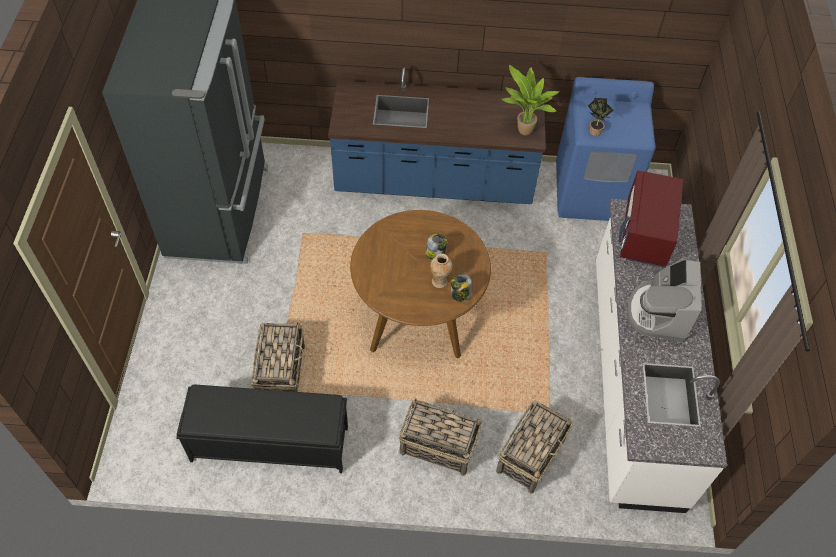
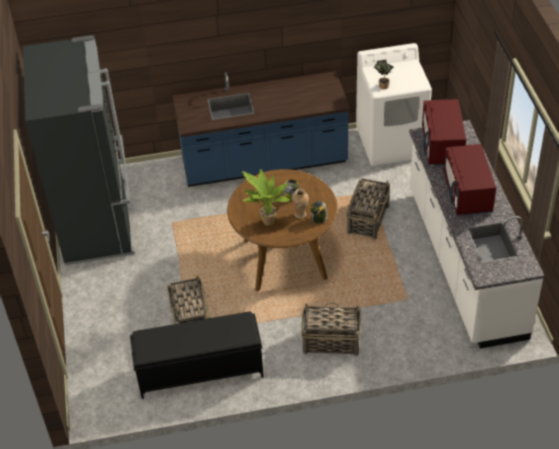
camera: 10 degrees left, 10 degrees down
(523, 132) = (329, 100): potted plant -> potted plant (267, 223)
(531, 455) = (403, 330): basket -> basket (368, 219)
(592, 192) = (391, 143): blue washing machine -> white washing machine
(658, 313) = (468, 194): coffee machine -> red microwave

